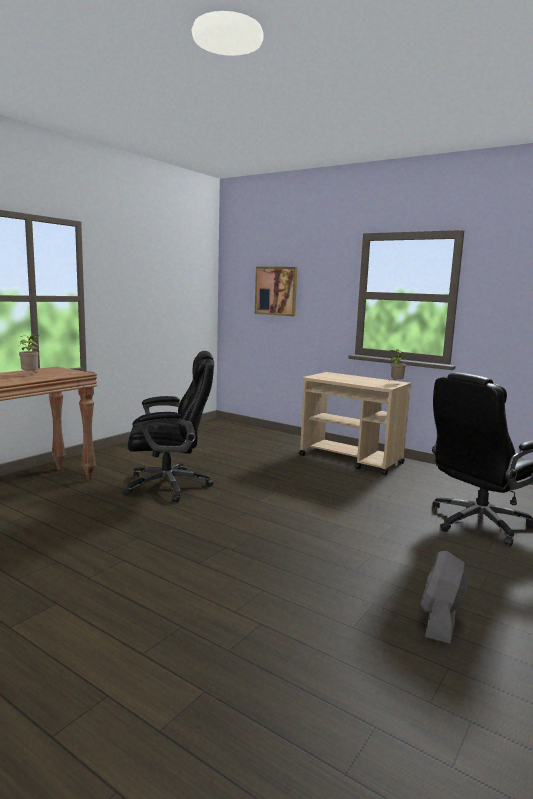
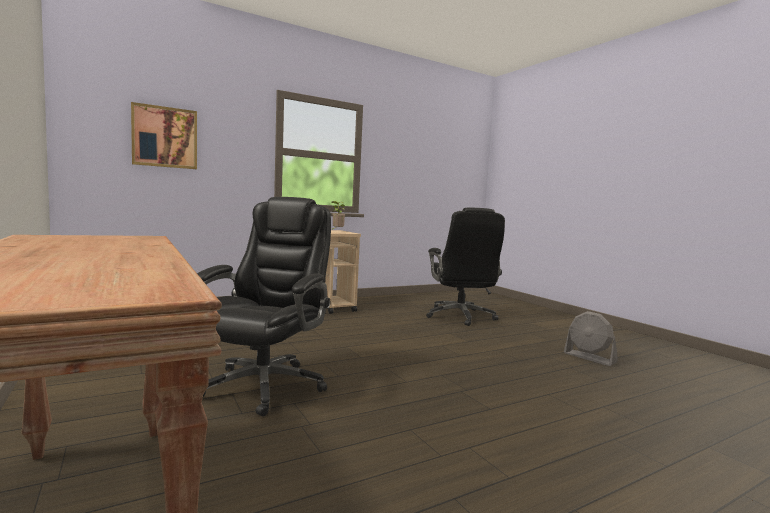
camera: 65 degrees left, 5 degrees down
(31, 375) = (92, 244): potted plant -> none

